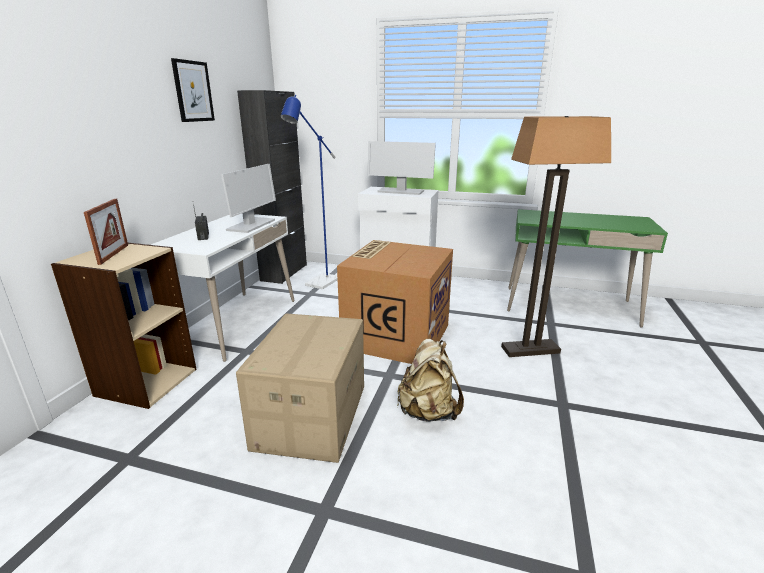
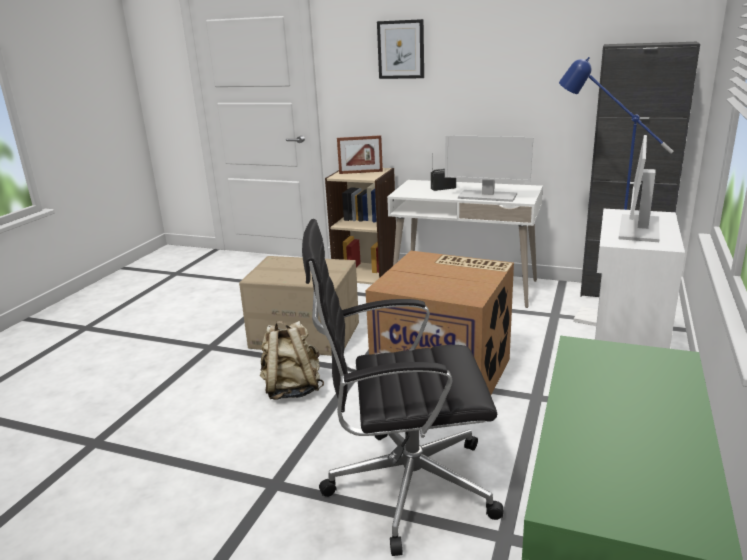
camera: 95 degrees right, 0 degrees up
(193, 91) = (521, 49): picture -> picture (401, 49)
(530, 350) = (405, 486): floor lamp -> black office chair

